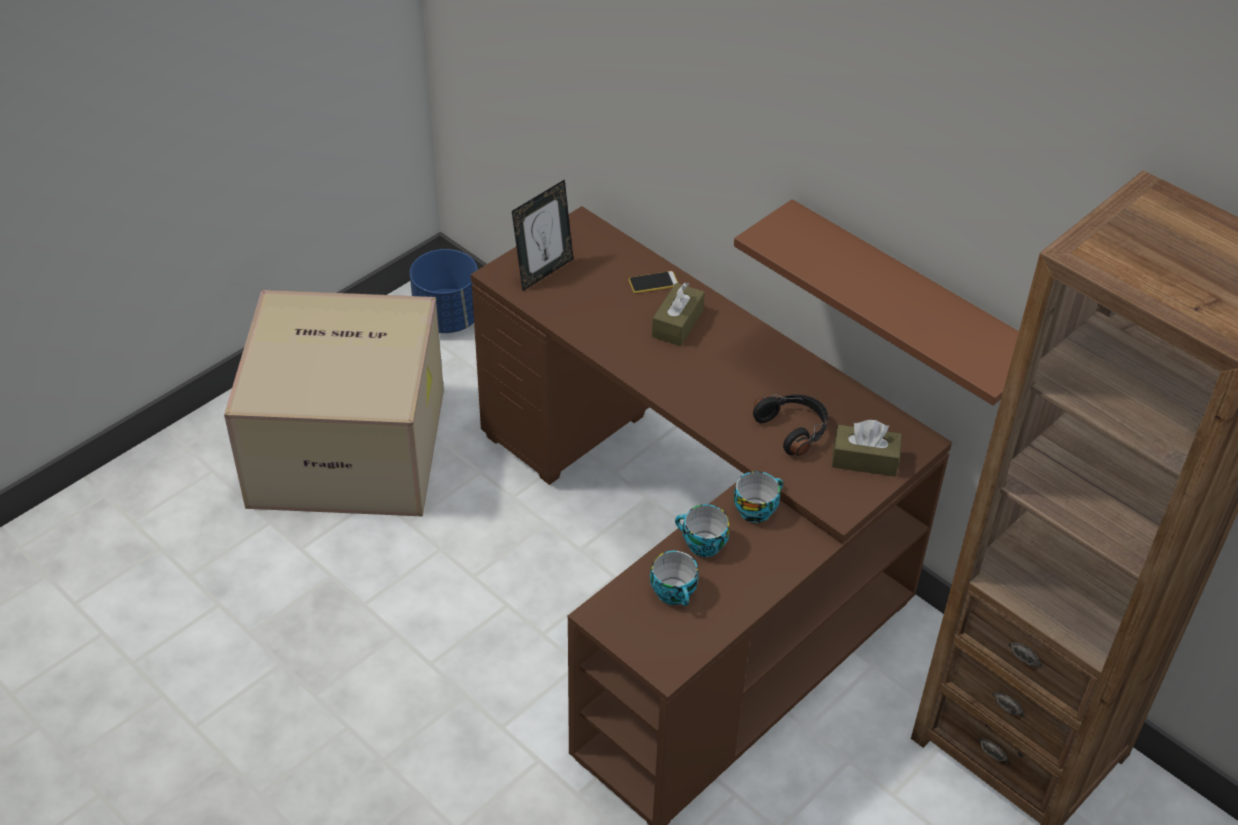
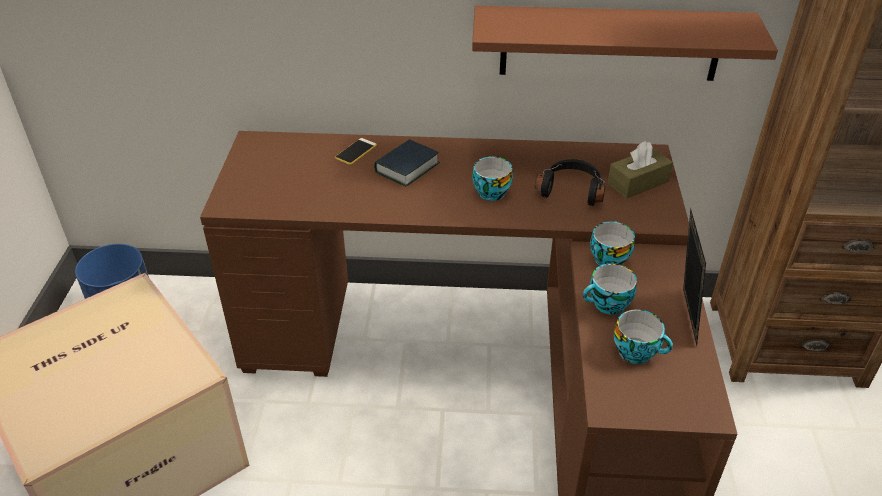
camera: 40 degrees left, 5 degrees down
(544, 272) = (262, 185): picture frame -> picture frame (683, 316)
(677, 323) = (407, 168): brown tissue box -> book
(720, 387) = (490, 191): none -> cup

